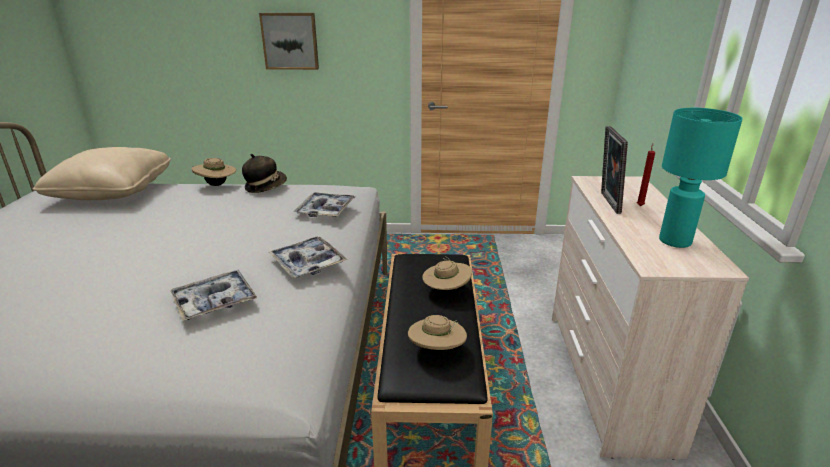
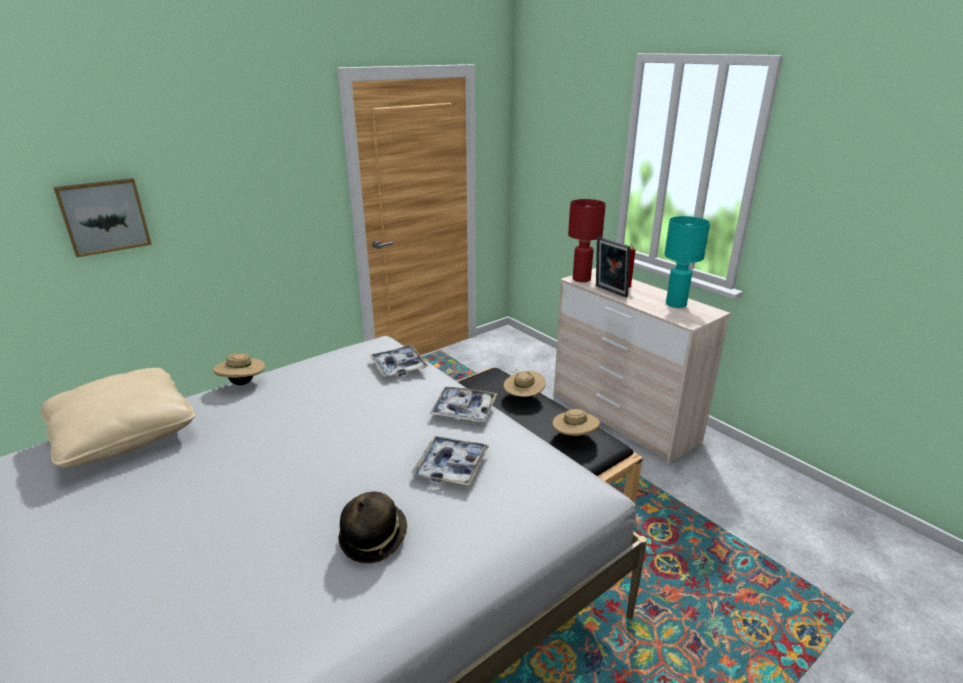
camera: 40 degrees left, 0 degrees up
(266, 187) = (301, 367): hat -> hat (373, 538)
(290, 41) = (226, 205): picture -> picture (104, 216)
(596, 182) = (582, 279): none -> red table lamp

